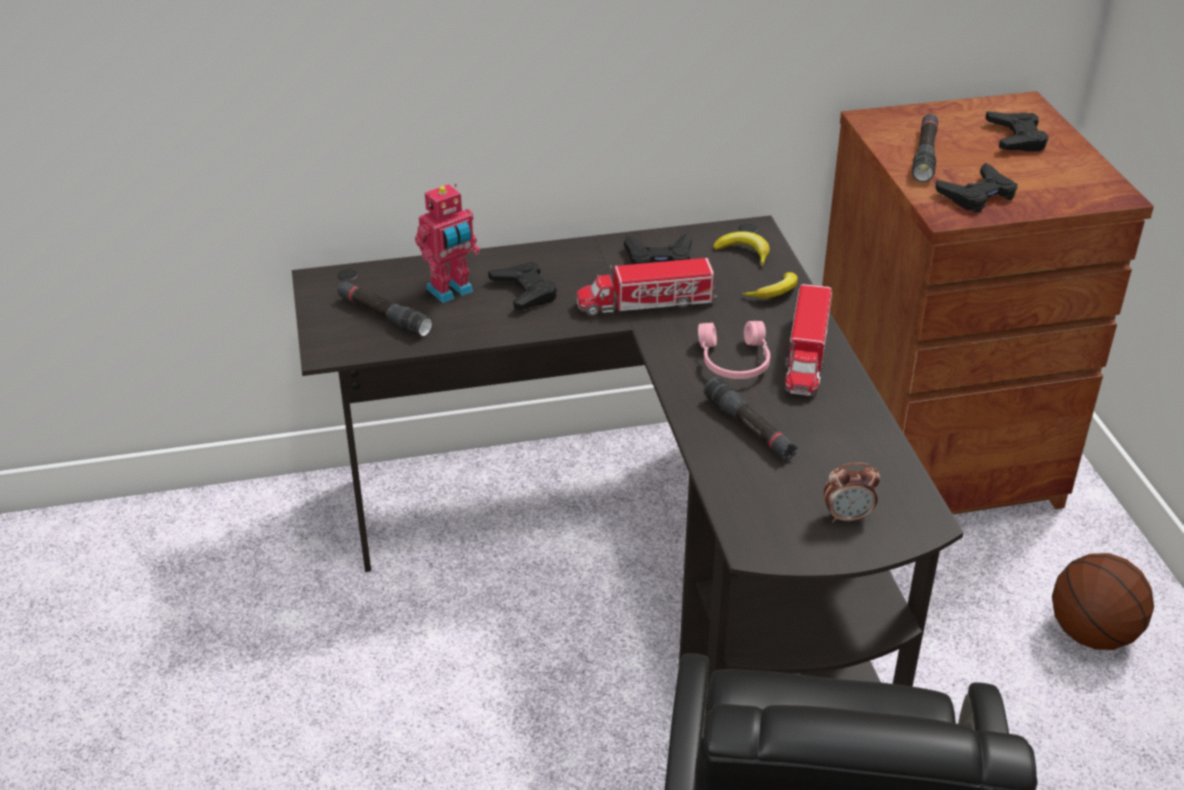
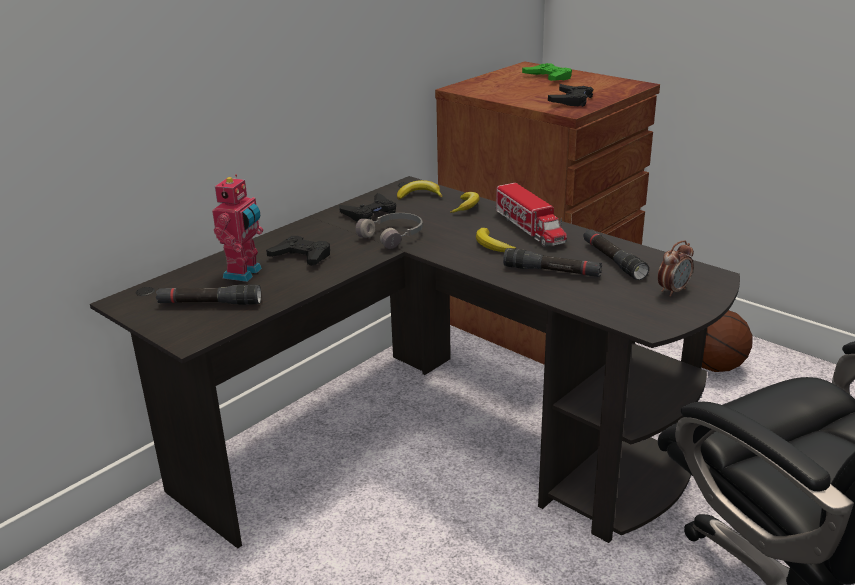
camera: 35 degrees left, 10 degrees down
(646, 303) = (394, 236): toy truck -> grey headphones
(733, 361) = (492, 245): pink headphones -> banana
(925, 155) = (514, 93): black flashlight -> black flashlight (613, 260)
(1016, 138) = (548, 77): black game controller -> green game controller

